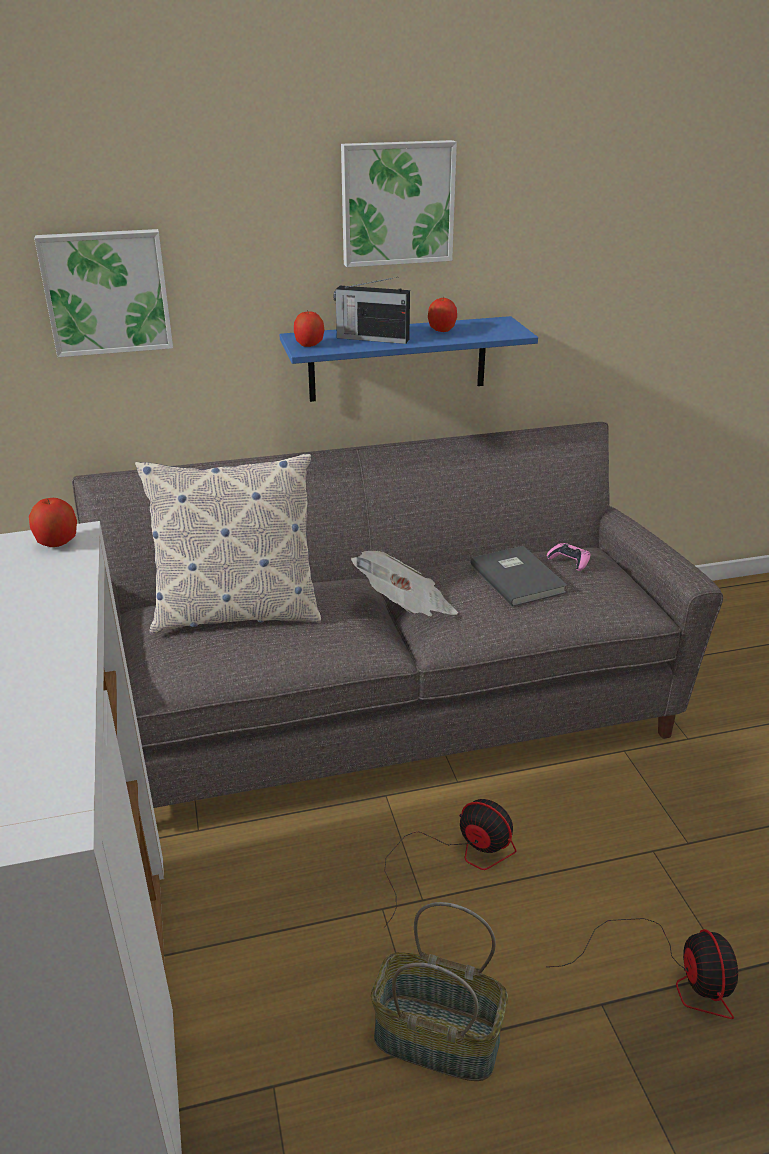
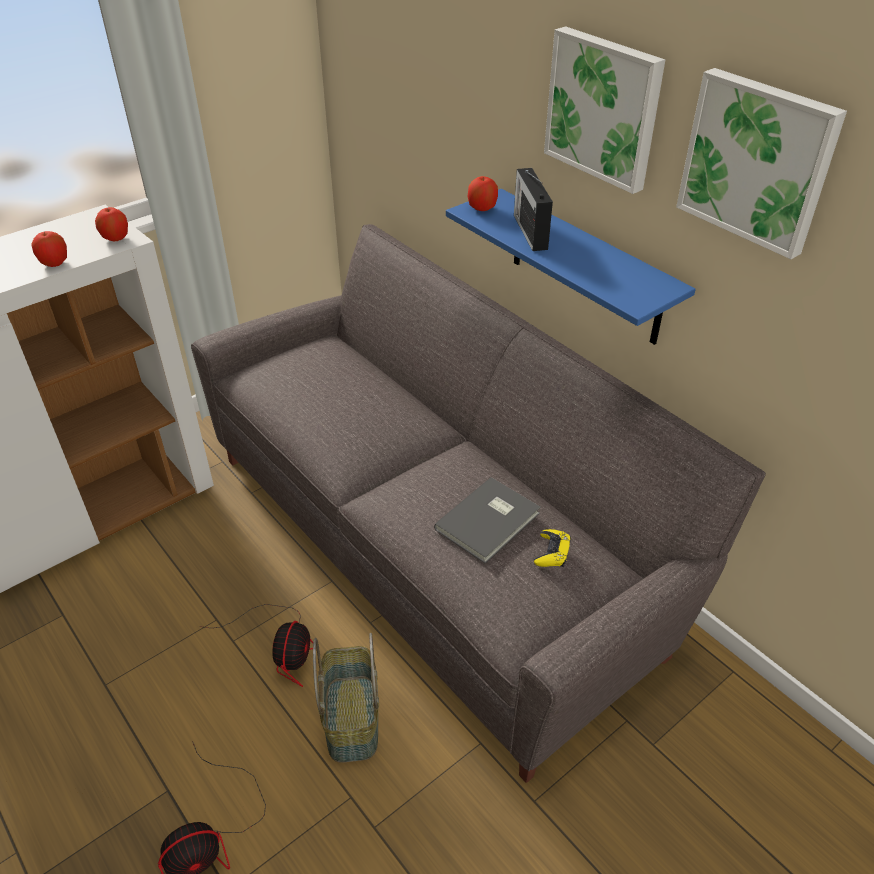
camera: 65 degrees right, 10 degrees up
(107, 292) = (405, 93): picture -> picture (758, 161)
(237, 612) = (331, 378): pillow -> none
(405, 608) = (395, 464): newspaper -> none
(435, 1039) = (112, 689): basket -> basket (350, 718)
(442, 330) = (595, 260): apple -> apple (54, 263)
(569, 561) = (552, 552): pink game controller -> yellow game controller

